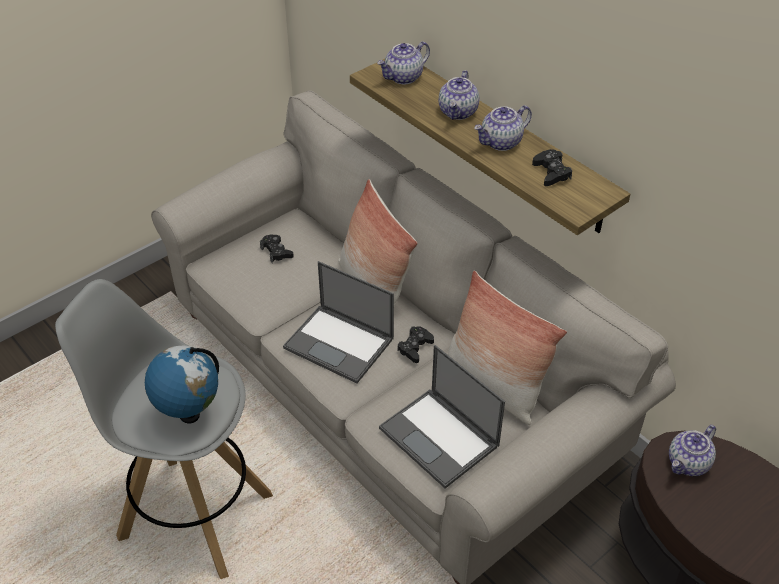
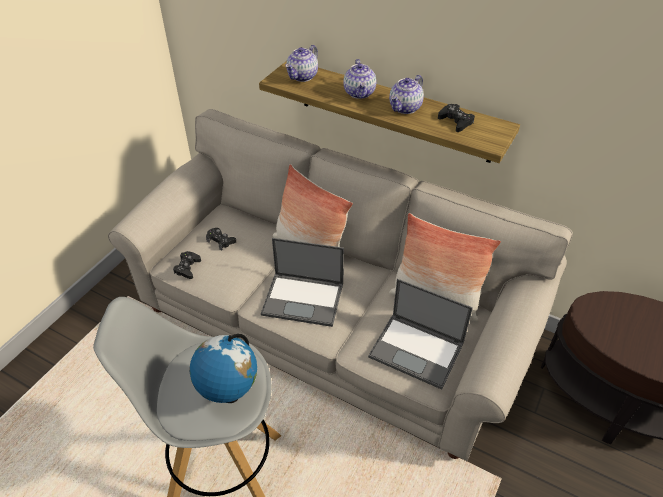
camera: 20 degrees left, 0 degrees up
(415, 347) = (362, 286): black game controller -> black game controller (187, 268)
(688, 464) = (604, 316): teapot -> none

